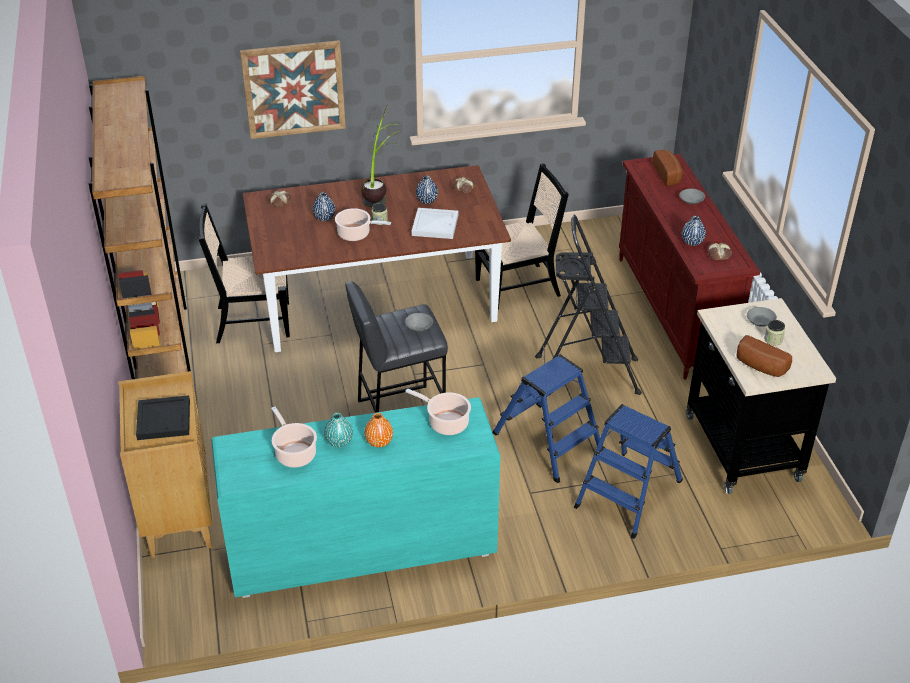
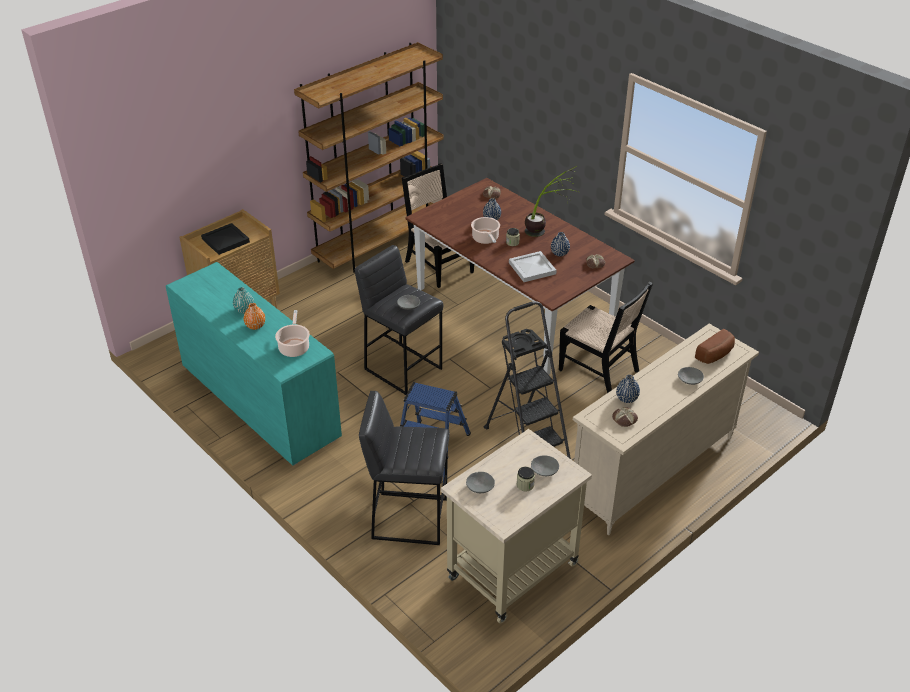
camera: 60 degrees right, 0 degrees up
(294, 89) = (542, 121): picture -> none
(294, 453) = (221, 297): cooking pot -> none
(628, 493) = (408, 518): blue step ladder -> grey stool
(673, 313) = (654, 472): red dresser -> beige dresser
(743, 449) = (513, 573): black cart -> beige cart
(759, 367) = (480, 486): bread -> grey bowl

